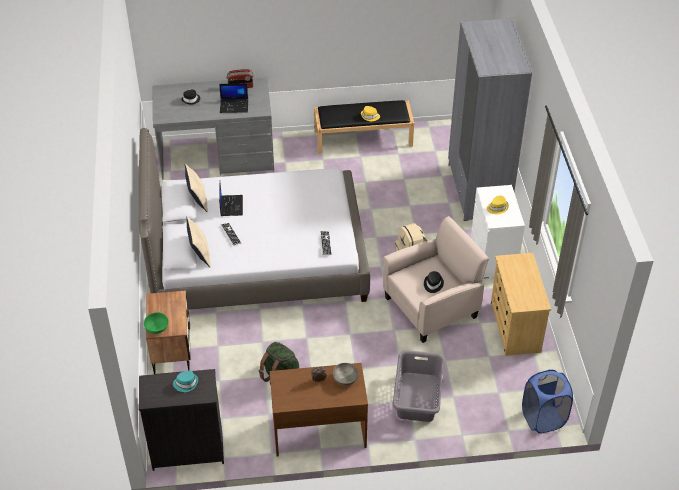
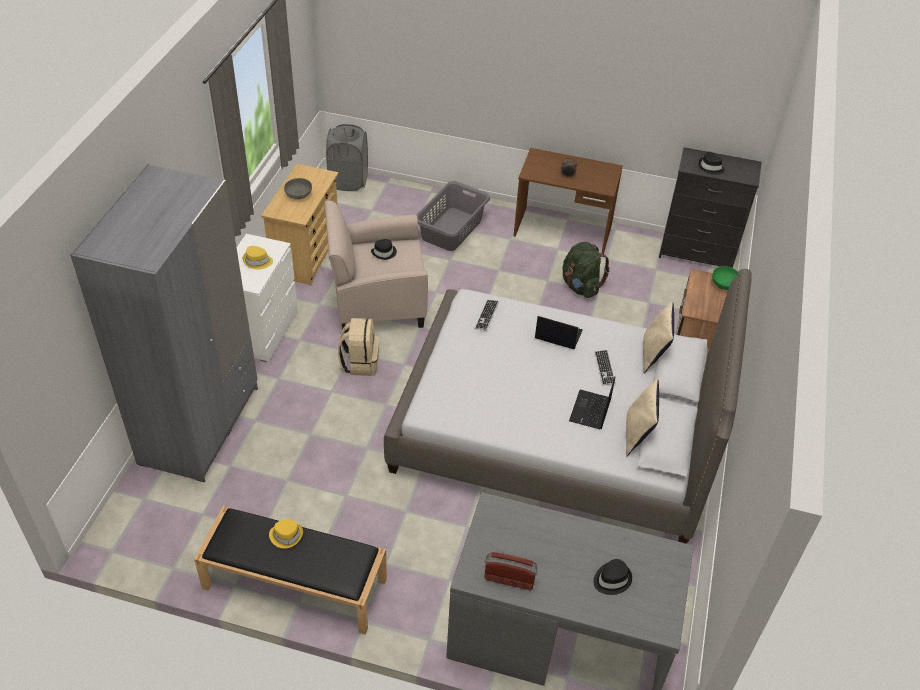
camera: 160 degrees left, 0 degrees up
(186, 383) = (710, 167): turquoise hat -> black hat
(234, 106) = (536, 535): laptop -> laptop (557, 335)
(345, 379) = (541, 169): grey bowl -> grey bowl (299, 195)
(543, 418) = (348, 181): blue laundry basket -> grey laundry basket

